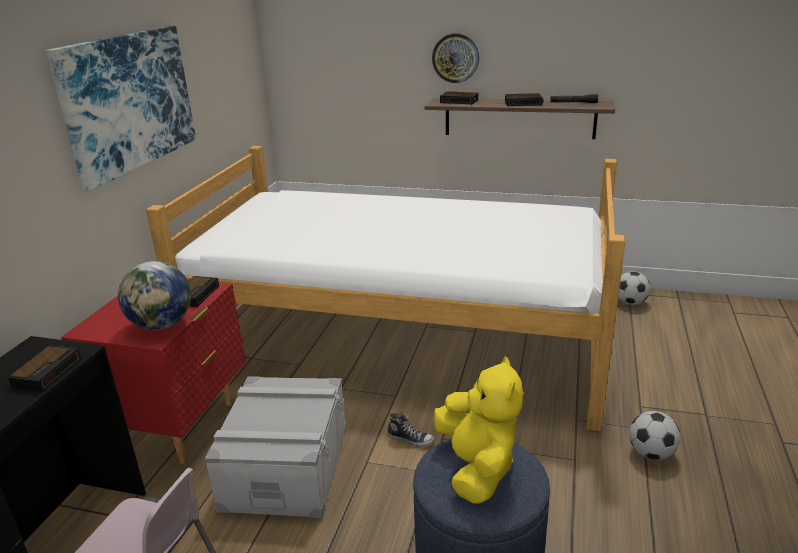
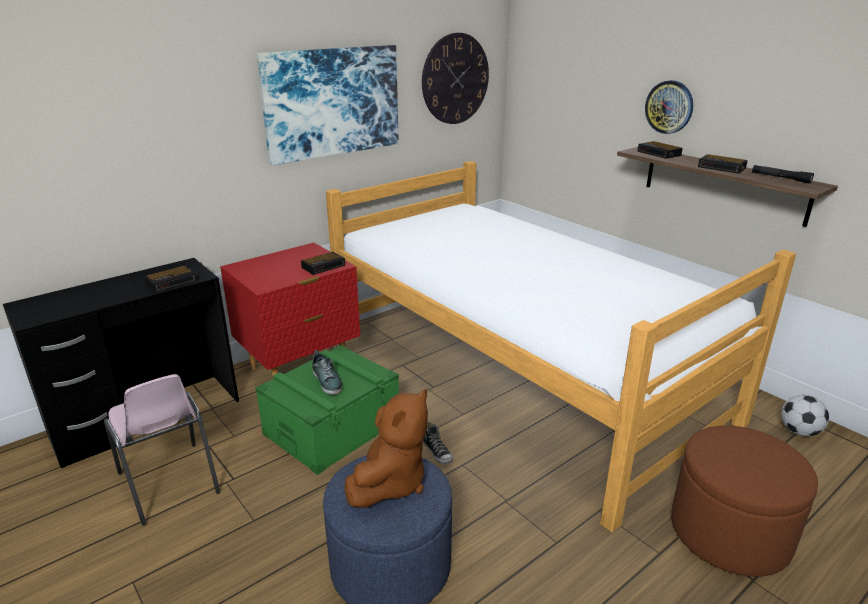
camera: 35 degrees right, 0 degrees up
(162, 325) = (278, 279): globe -> none
(224, 59) = (455, 79): none -> wall clock
(279, 416) = (327, 381): none -> shoe
(286, 467) = (332, 427): grey storage box -> green storage box
(477, 468) = (390, 483): yellow plush toy -> brown plush toy
(651, 453) = (641, 580): football -> none
(663, 391) = (729, 532): none -> brown ottoman

